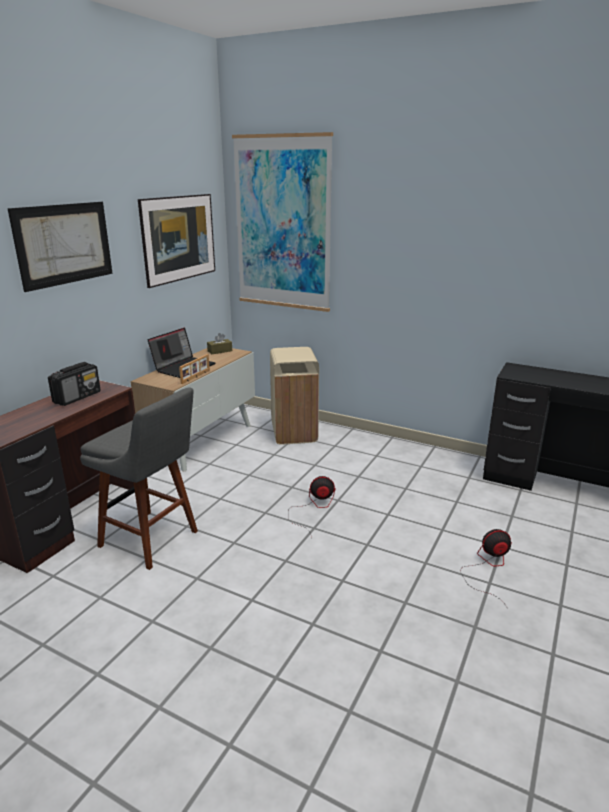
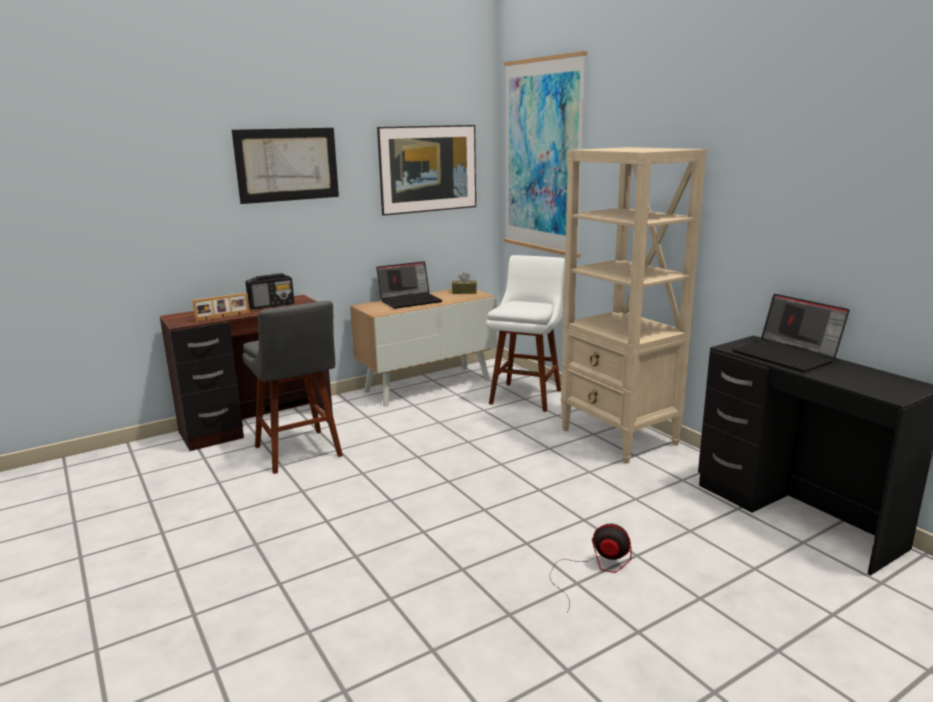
camera: 30 degrees right, 5 degrees down
(196, 377) = (409, 309): picture frame -> picture frame (223, 317)
(294, 433) = (527, 395): beige trash can -> white stool
(313, 508) = (468, 465): fan -> none
(396, 454) = (619, 437): none -> beige bookcase
(549, 376) = (787, 356): none -> laptop

